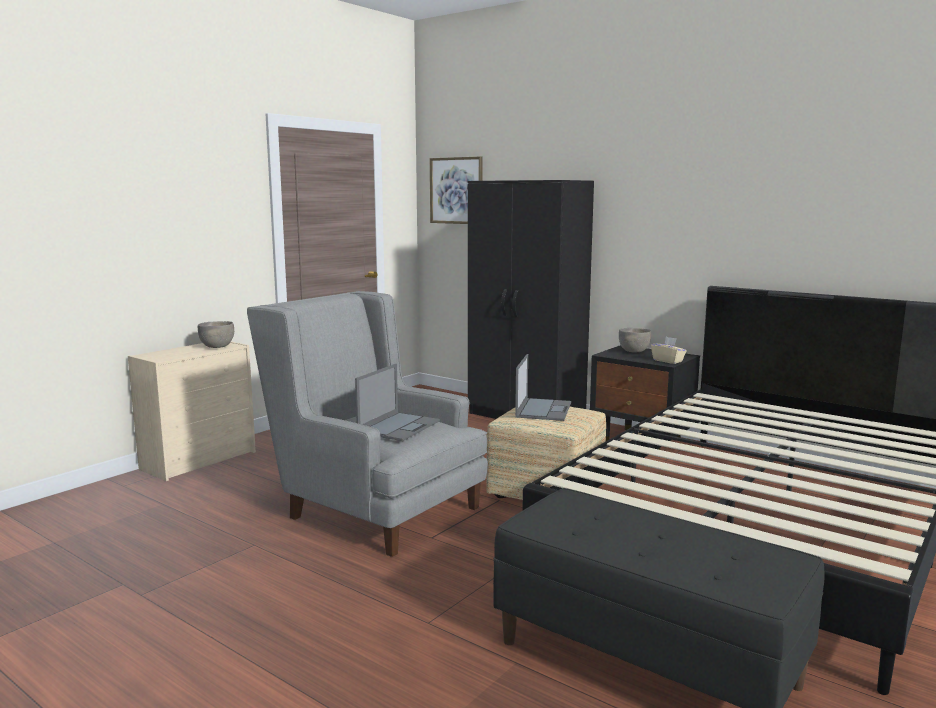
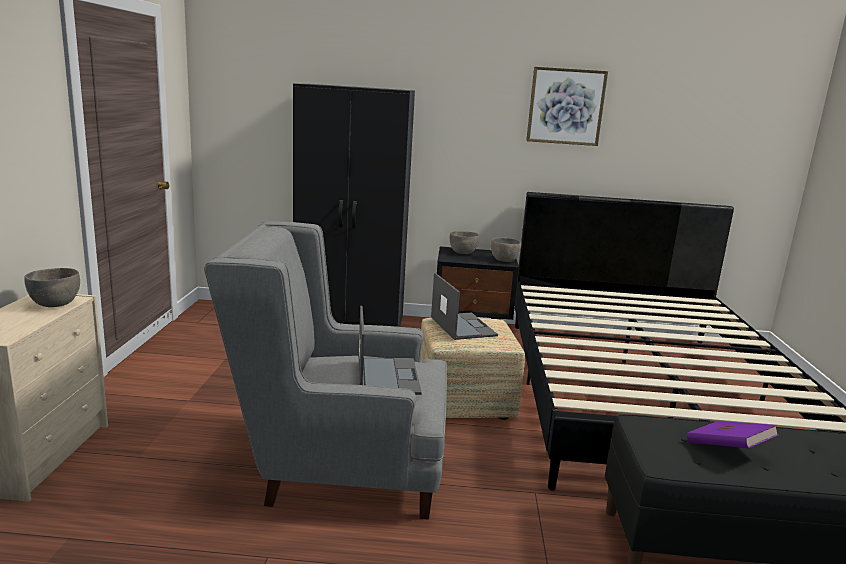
camera: 35 degrees left, 5 degrees up
(456, 190) = (246, 89): picture -> picture (566, 106)
(622, 531) = (727, 450): none -> purple book
(668, 361) = (504, 261): beige tissue box -> grey bowl

